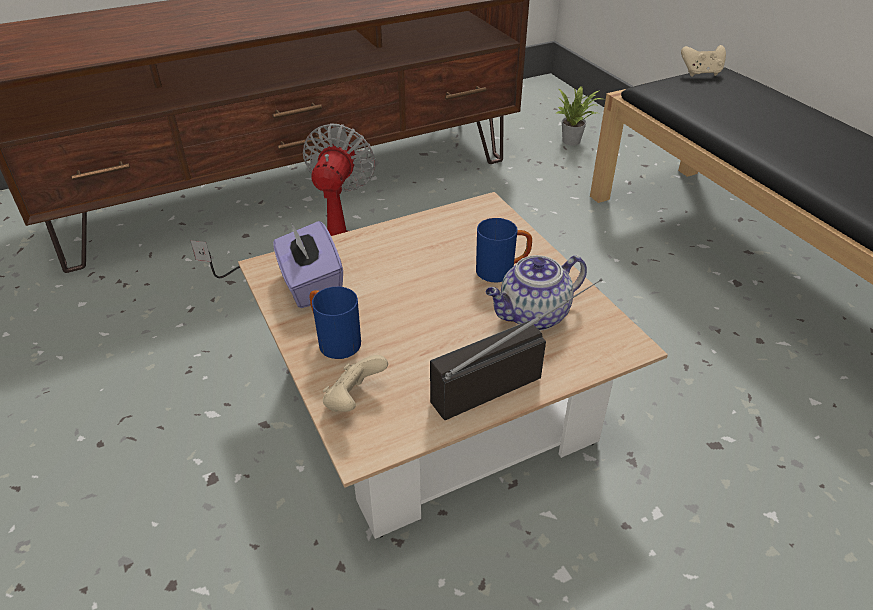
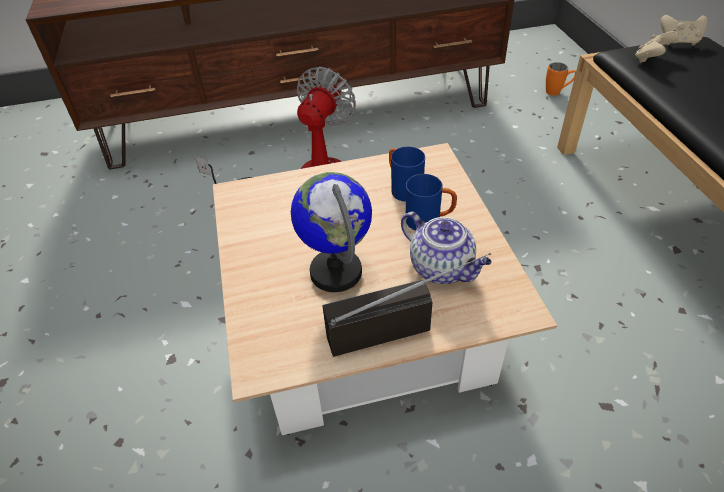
camera: 15 degrees right, 5 degrees up
(310, 285) = (263, 213): purple tissue box -> none
(334, 341) = (265, 267): blue mug -> blue mug (403, 188)
(354, 400) = (264, 325): beige game controller -> beige game controller (651, 59)
(417, 334) = (336, 271): none -> globe
(533, 316) = (443, 268): teapot -> teapot turned 120 degrees counterclockwise
(573, 141) = (557, 92): potted plant -> orange mug

